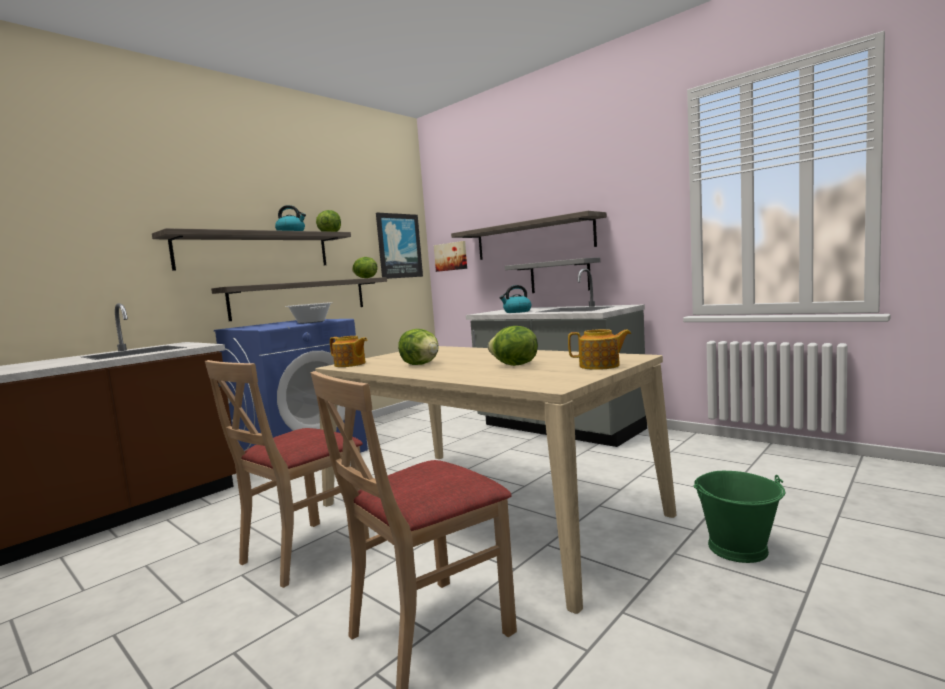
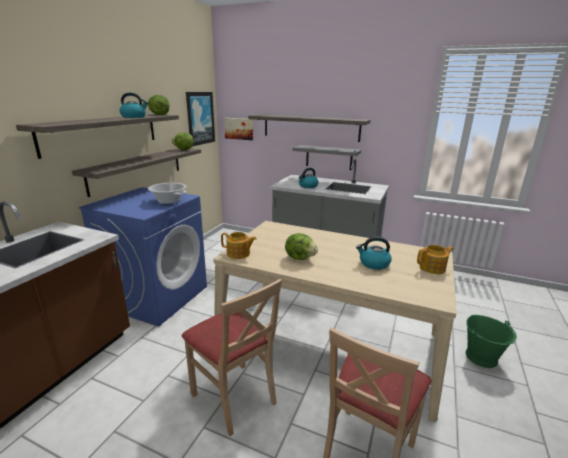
camera: 20 degrees left, 15 degrees up
(304, 551) = (234, 397): beige chair -> beige chair turned 60 degrees counterclockwise
(514, 365) = (373, 264): lettuce -> kettle

